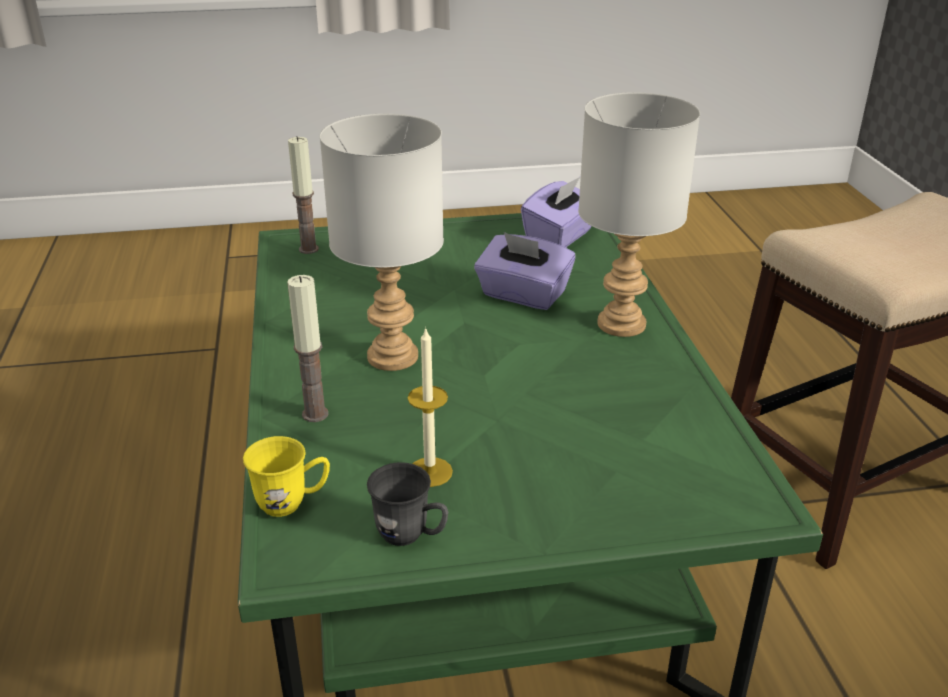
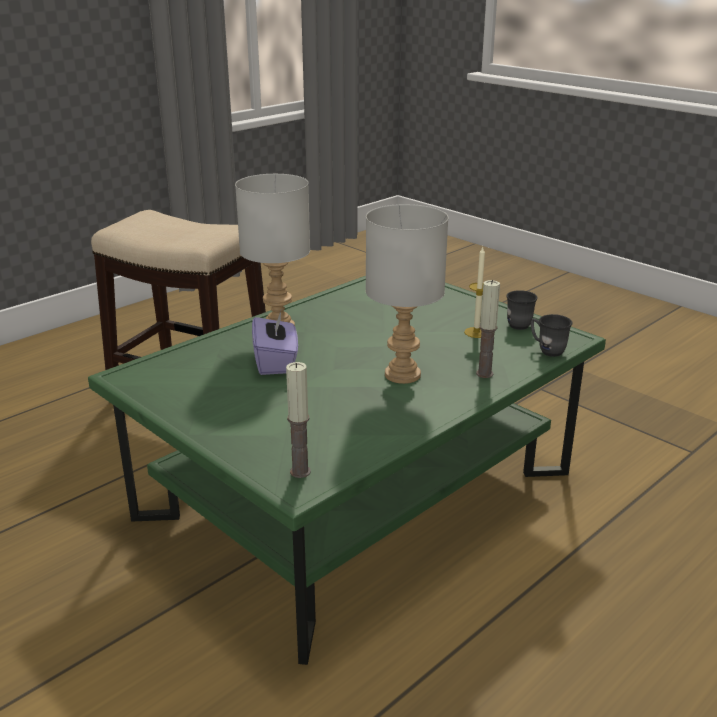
camera: 125 degrees left, 5 degrees down
(292, 503) = (547, 350): yellow mug -> grey mug
(560, 237) = (164, 376): purple tissue box -> none

